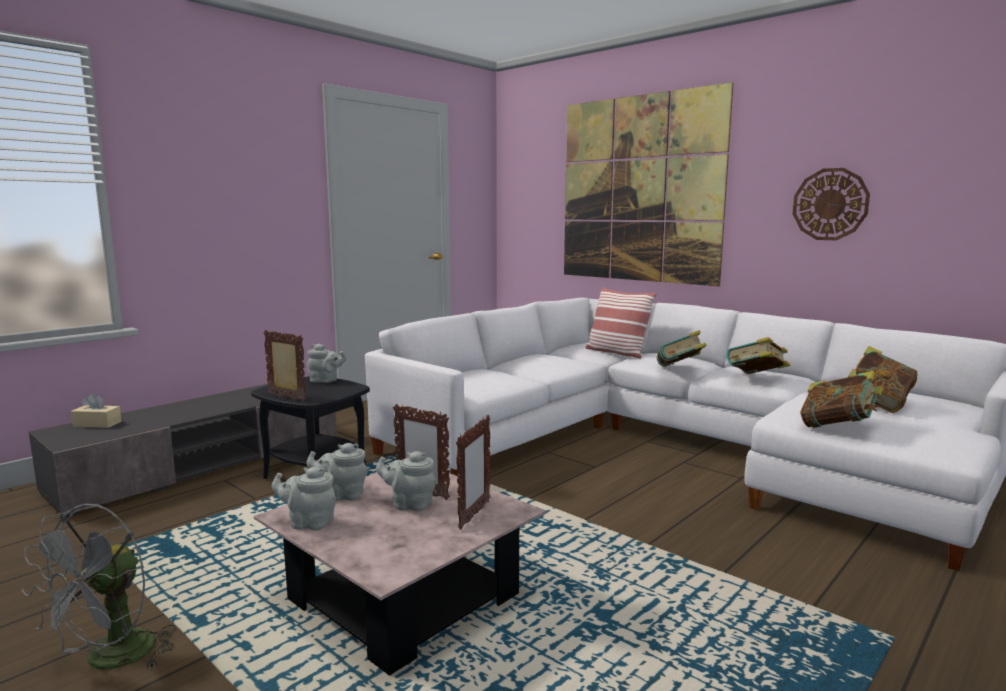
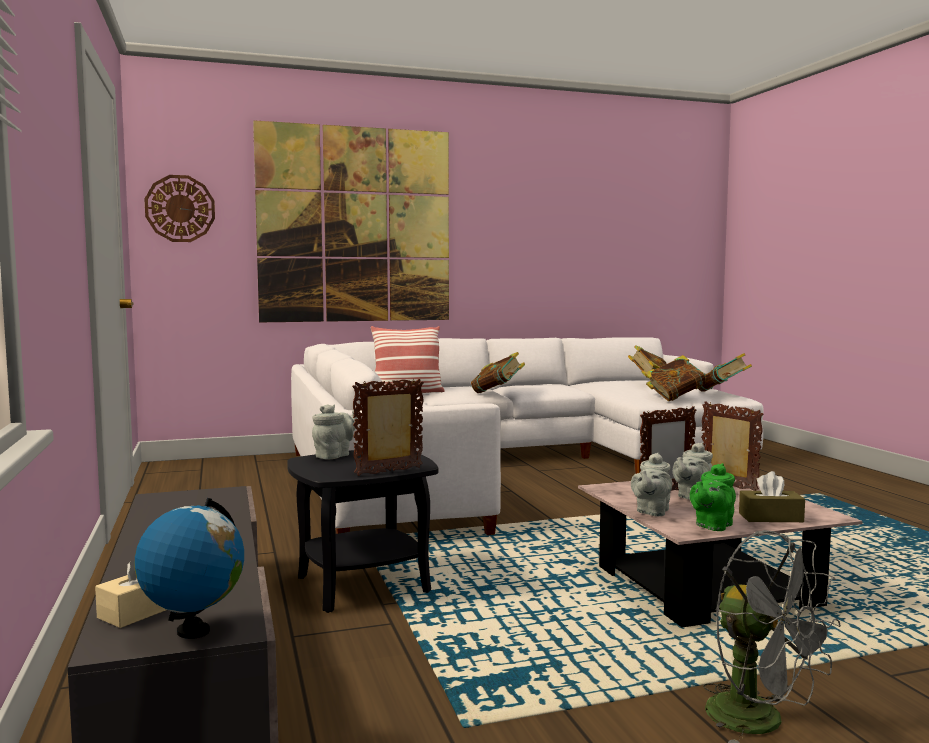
camera: 60 degrees left, 5 degrees down
(66, 438) = (193, 631): none -> globe
(308, 523) = (712, 526): grey teapot -> green teapot
(356, 545) = (770, 517): none -> brown tissue box
(756, 379) = (556, 387): book -> book (722, 393)
(830, 204) = (533, 245): wall clock -> wall clock (180, 208)

